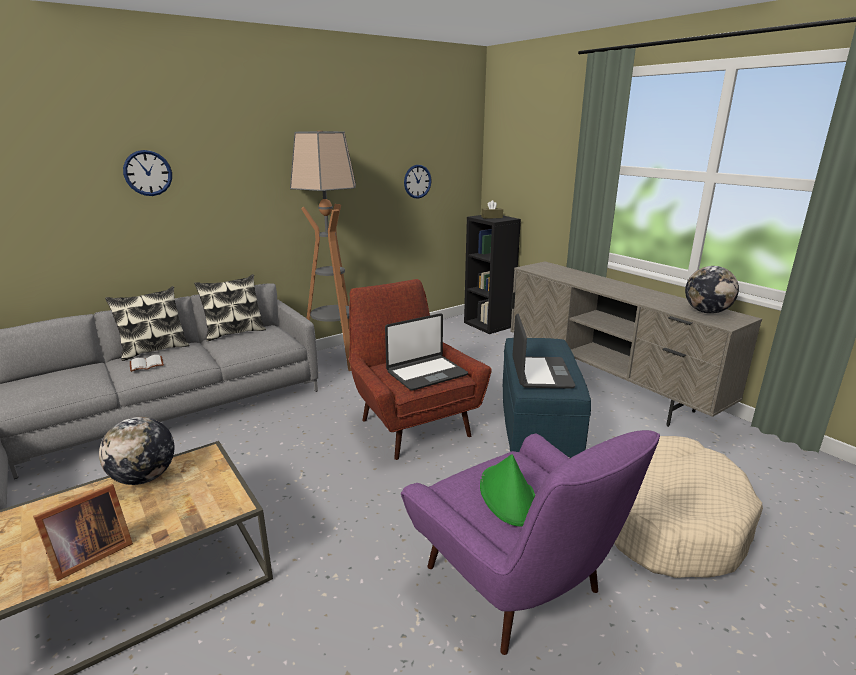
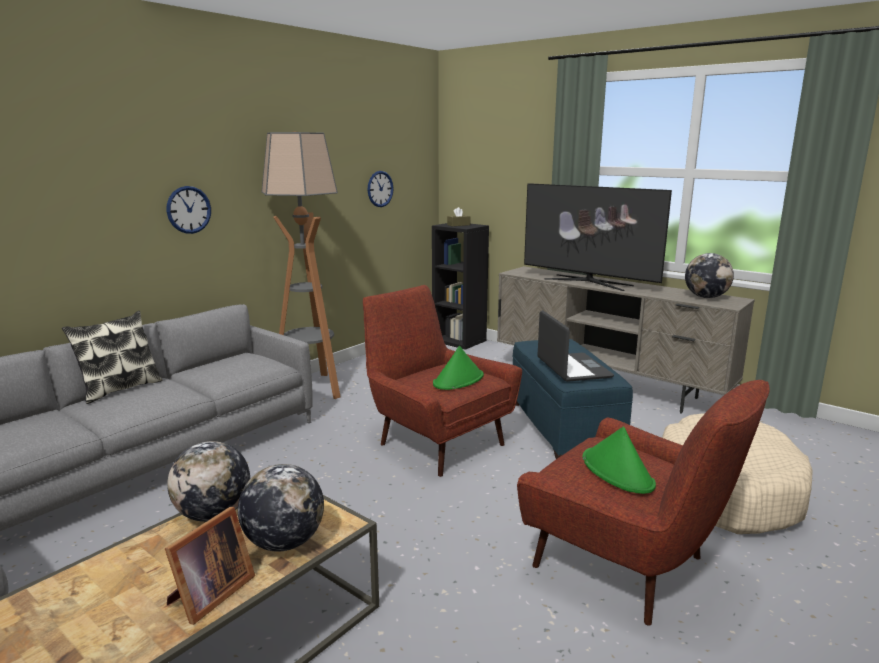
camera: 15 degrees left, 5 degrees down
(147, 364) = (125, 403): white book -> none
(148, 173) = (104, 178): wall clock -> wall clock (189, 209)
(177, 515) = (284, 543): none -> globe
(234, 332) = (208, 363): pillow -> none
(426, 373) = (458, 380): laptop -> green hat
(518, 586) = (628, 567): purple armchair -> red armchair
(593, 284) = (588, 282): none -> television

